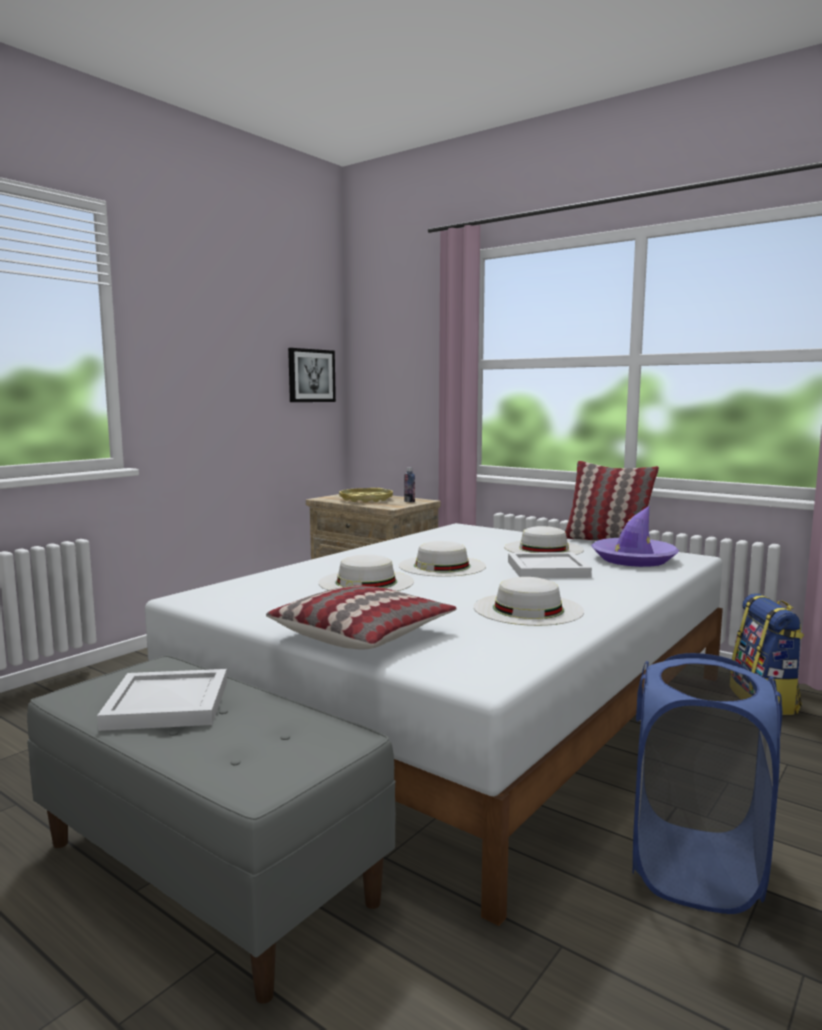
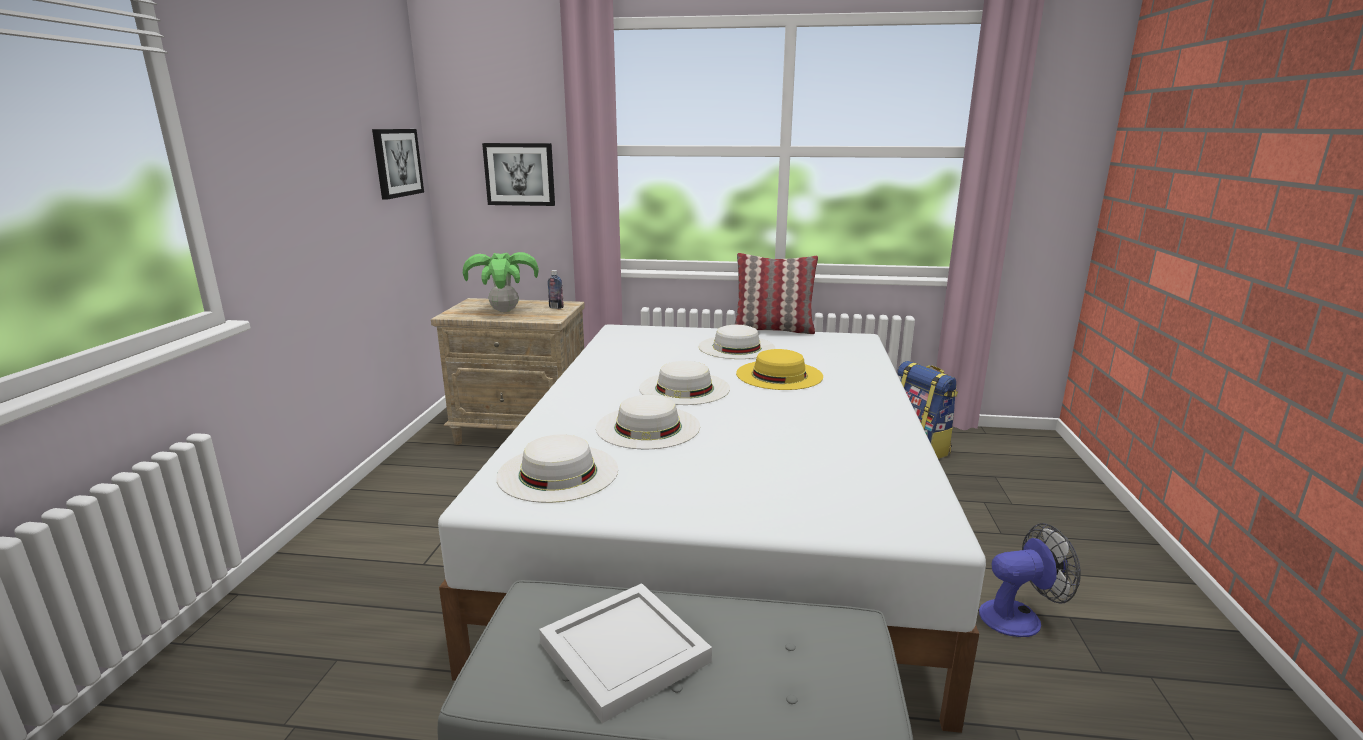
camera: 30 degrees left, 10 degrees up
(363, 633) = (754, 501): pillow -> none
(366, 499) = (504, 310): yellow tray -> potted plant
(408, 387) = (520, 174): none -> picture
(528, 609) = (837, 429): white hat -> white hat (558, 472)
(546, 569) = (779, 375): white tray -> yellow hat
(633, 559) = (824, 348): purple hat -> none
(694, 867) = (1019, 617): blue laundry basket -> fan

